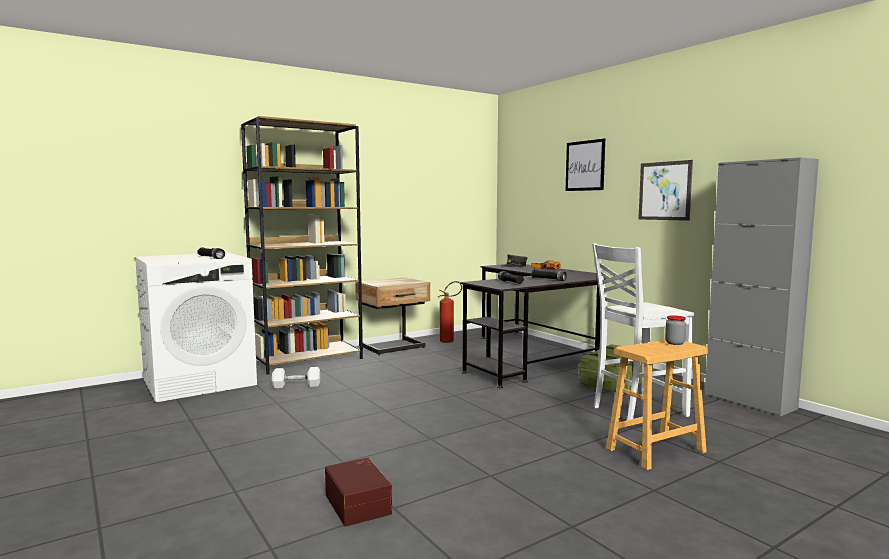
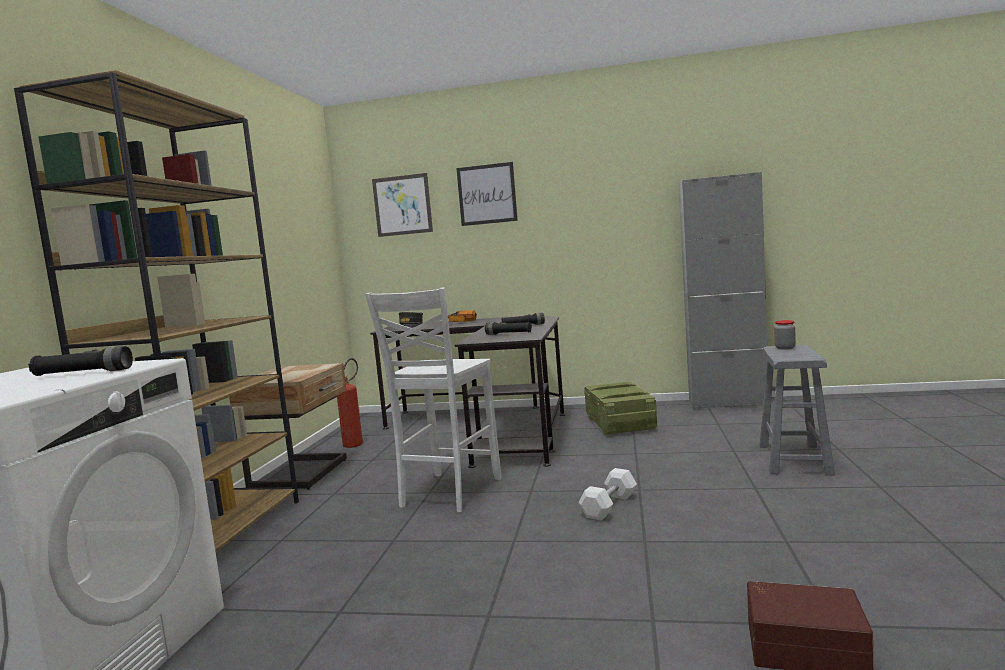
camera: 45 degrees left, 0 degrees up
(296, 385) = (299, 575): white dumbbell -> white dumbbell (609, 506)
(636, 411) = (697, 438): white chair -> white chair (448, 493)
(655, 450) = (794, 459): brown stool -> grey stool
(664, 191) = (598, 215): picture -> picture (402, 205)

